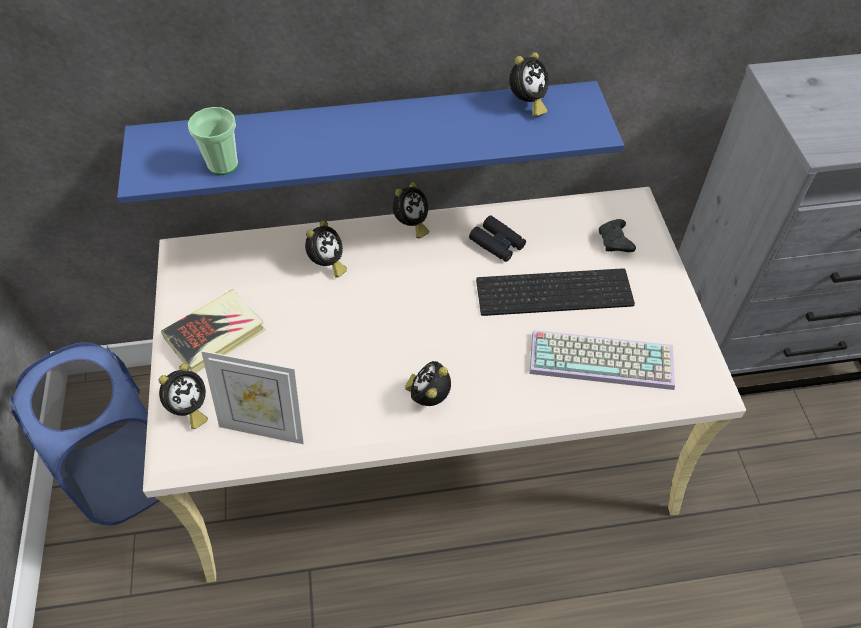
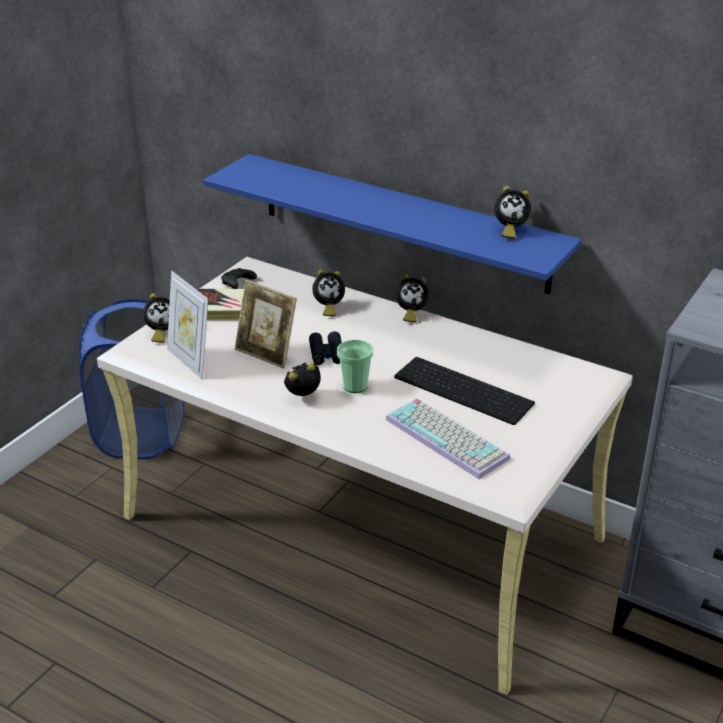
camera: 40 degrees right, 20 degrees down
(223, 164) = (276, 187): cup -> cup (355, 386)
(332, 364) = (266, 354): none -> picture frame
(497, 243) = (458, 349): black binoculars -> black binoculars (326, 354)
(615, 242) = (550, 387): black game controller -> black game controller (237, 284)

